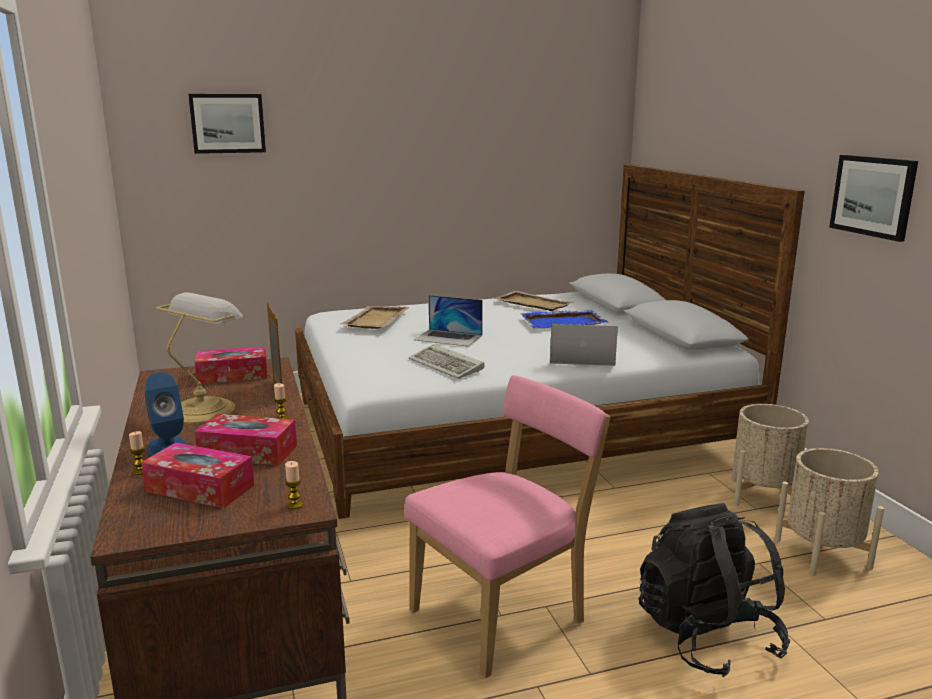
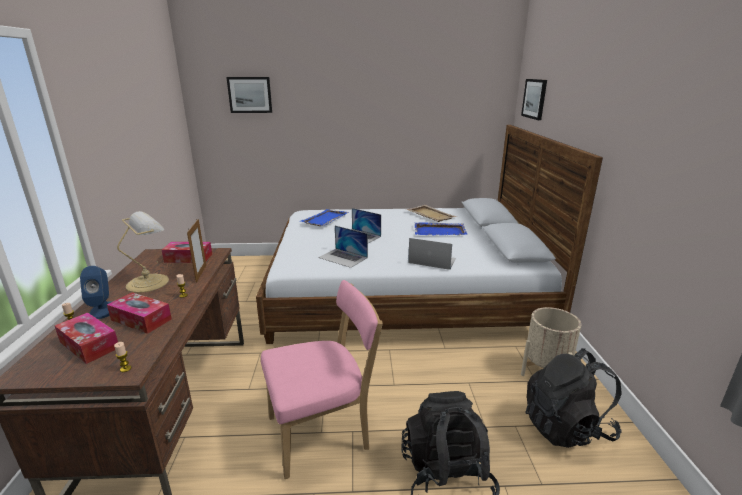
camera: 15 degrees right, 5 degrees up
(375, 320) = (325, 219): beige tray -> blue tray
(448, 366) = (343, 257): keyboard -> laptop
(822, 553) = (566, 427): beige planter -> black backpack
(873, 196) = (648, 167): picture -> picture (534, 98)

